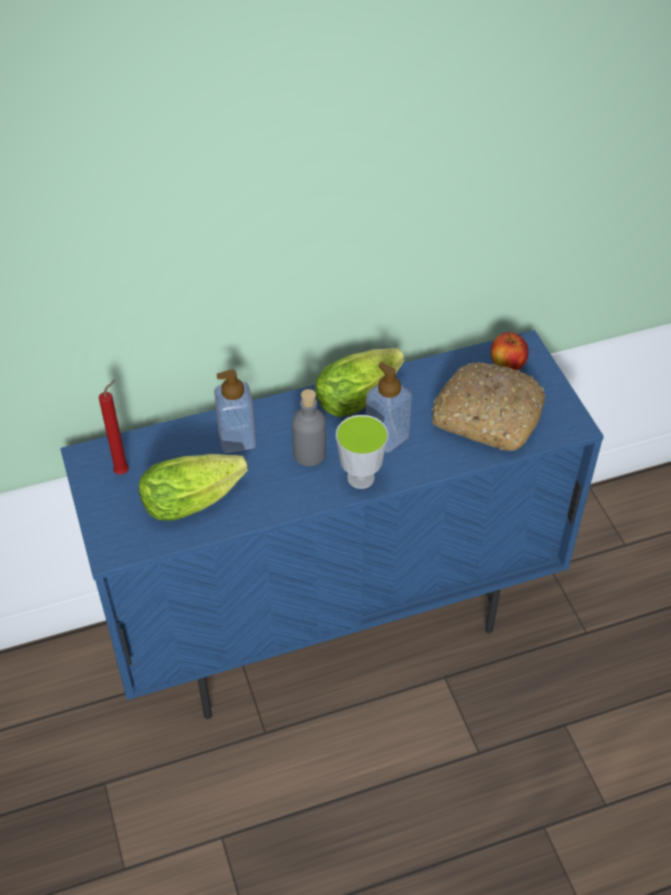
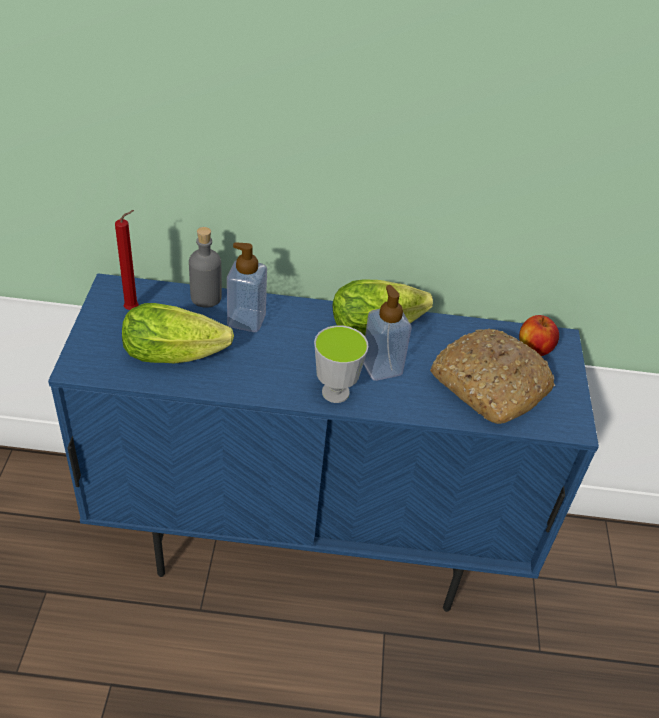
camera: 20 degrees right, 5 degrees down
(309, 454) = (302, 355): grey bottle -> grey bottle (206, 297)

